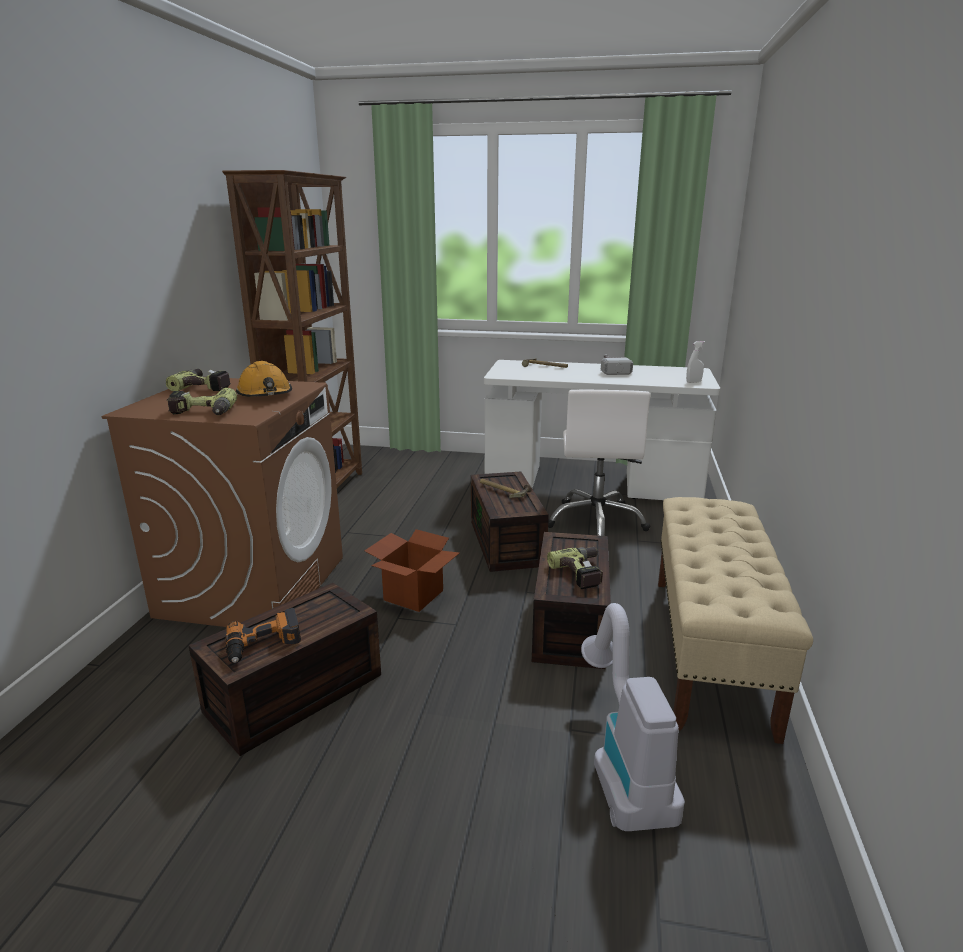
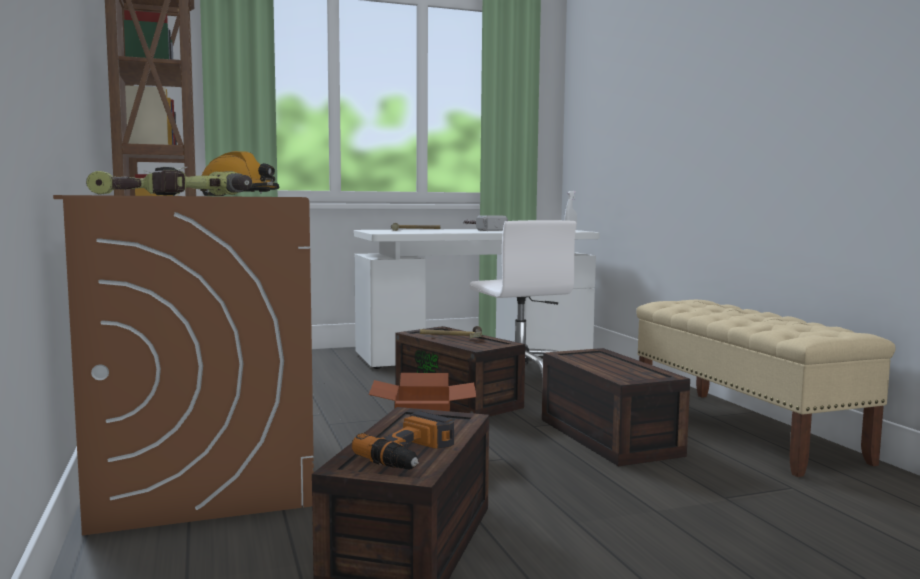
camera: 30 degrees left, 15 degrees down
(583, 573) = (629, 366): power drill -> none
(622, 764) = (799, 506): vacuum cleaner -> none

